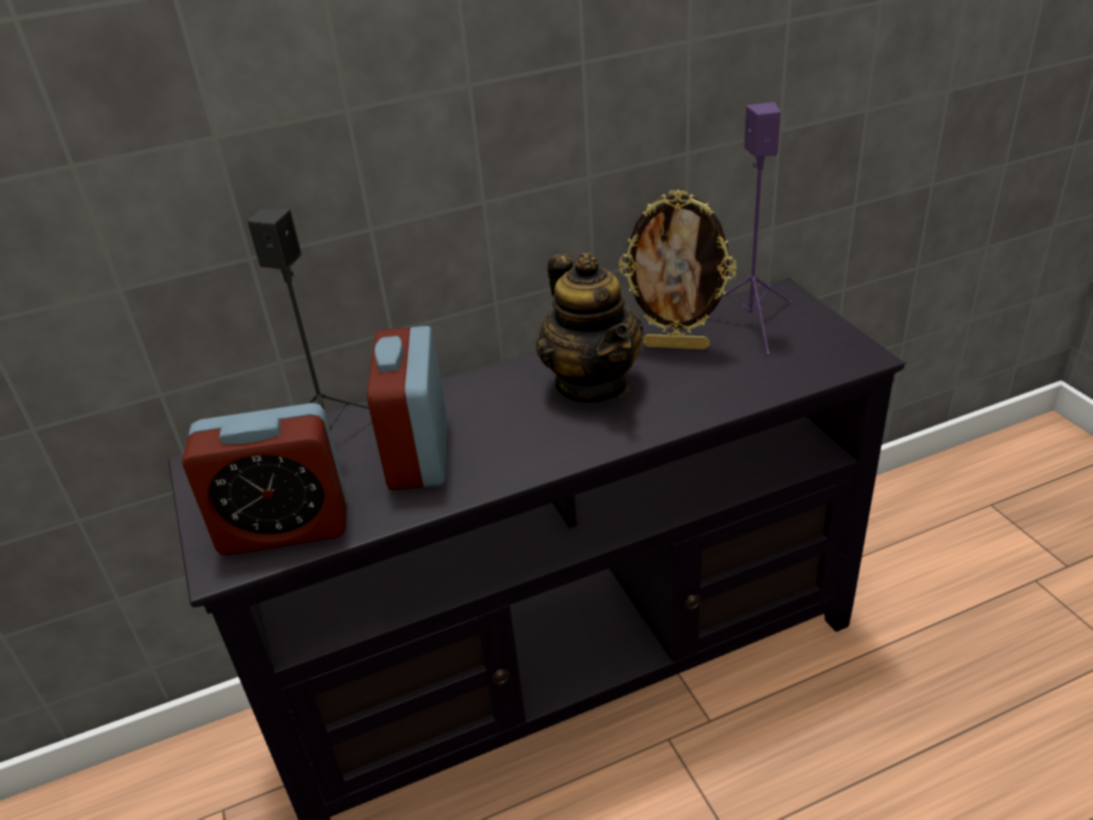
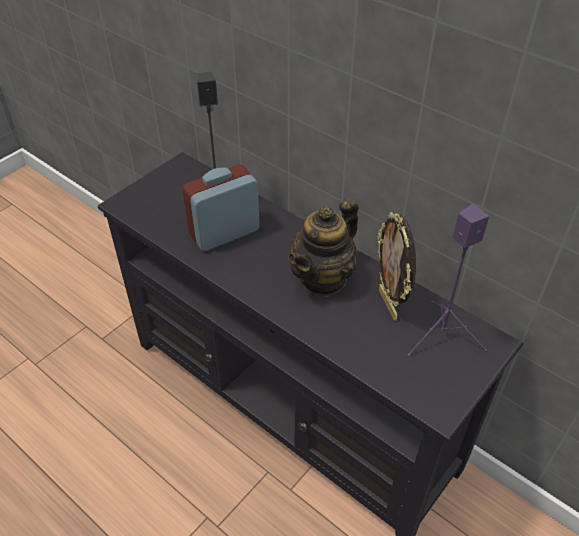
camera: 60 degrees right, 10 degrees up
(285, 528) = (151, 211): alarm clock -> none

